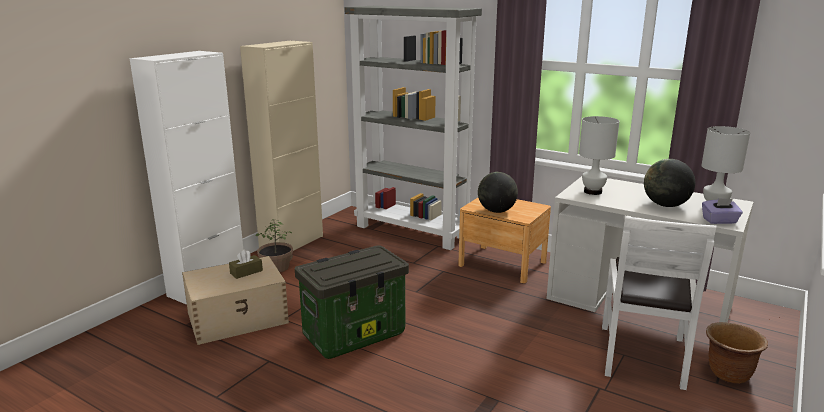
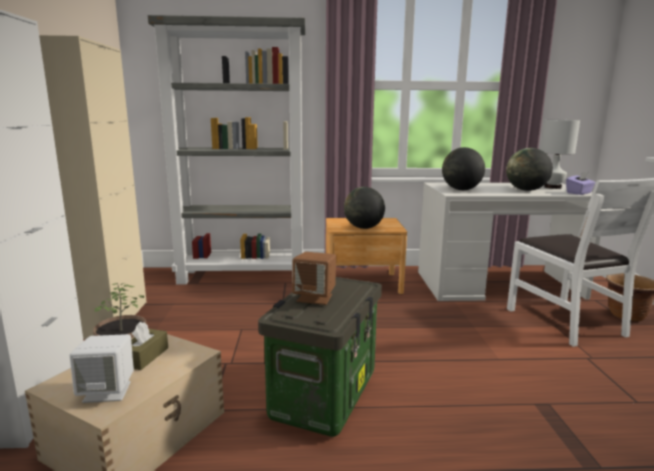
camera: 35 degrees left, 5 degrees down
(211, 284) = (108, 391): none -> white speaker
(345, 262) = (315, 298): none -> brown speaker
(593, 192) = (461, 190): white table lamp -> globe

